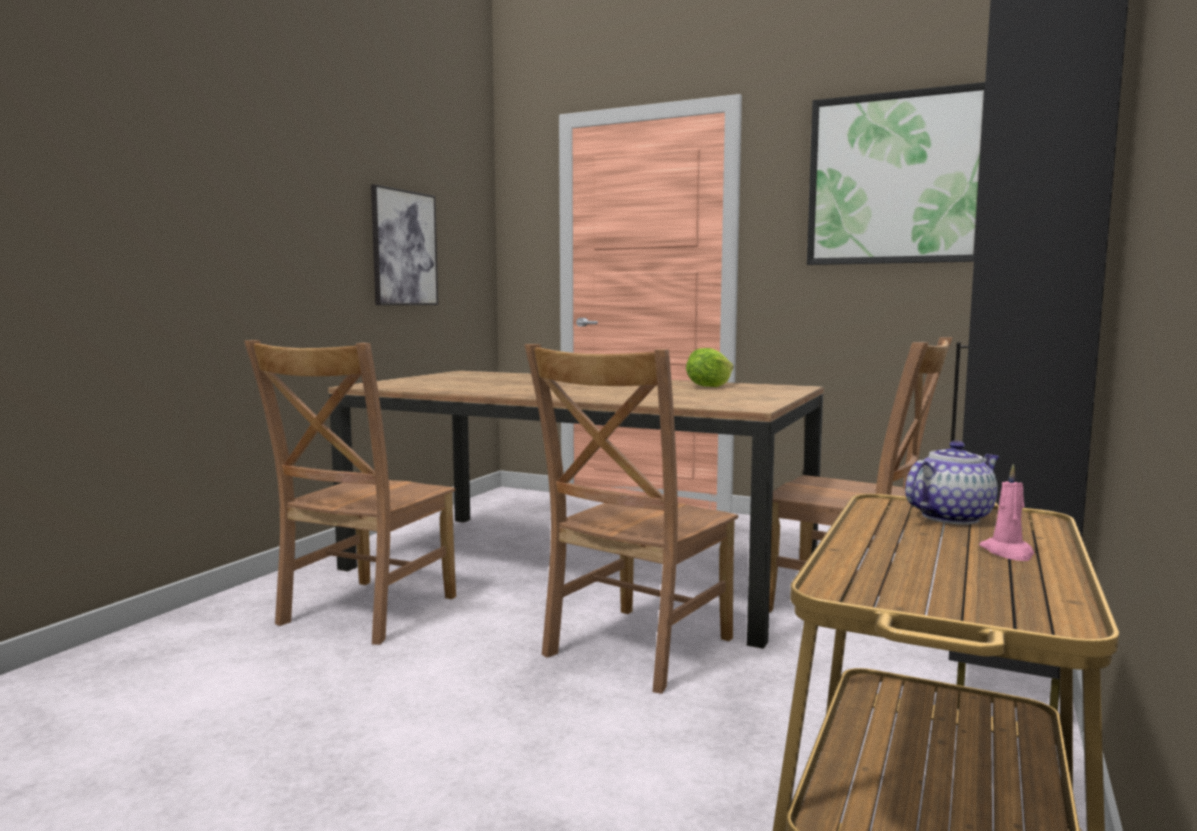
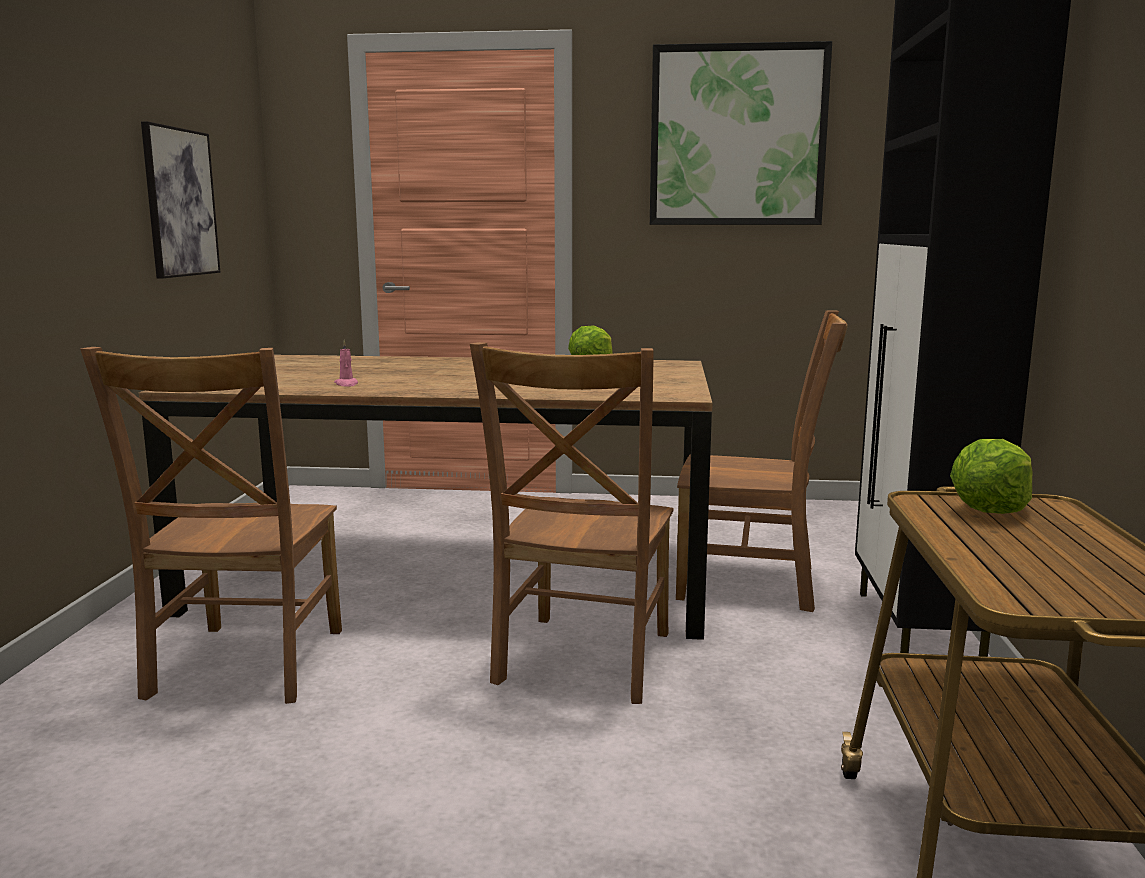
camera: 20 degrees left, 5 degrees up
(950, 517) = (990, 510): teapot -> lettuce
(1008, 553) = (1080, 544): pink candle -> pink candle (346, 384)

